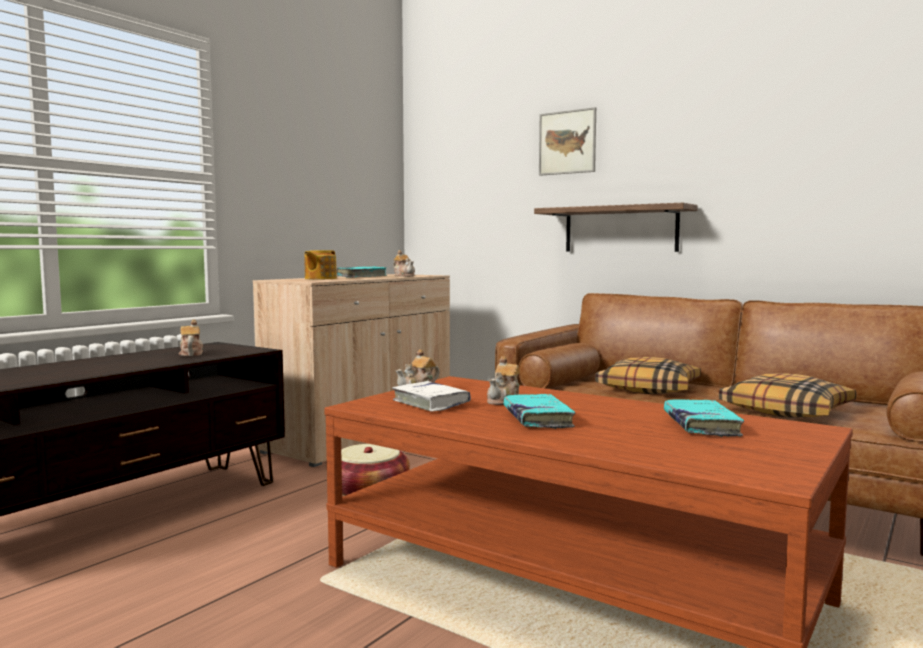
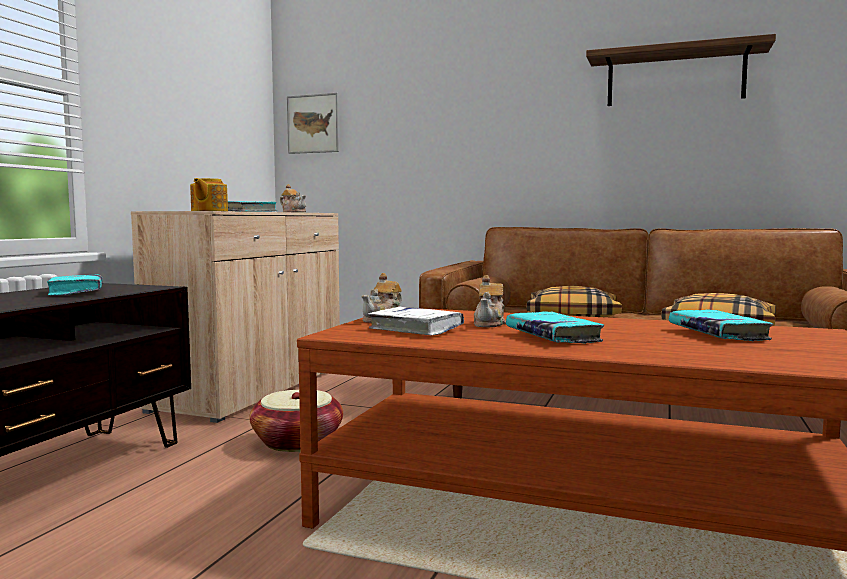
camera: 15 degrees left, 0 degrees up
(191, 354) = (76, 292): teapot -> turquoise book
(567, 142) = (458, 77): picture -> picture (313, 124)
(620, 229) = (515, 165): shelf -> shelf (675, 78)

